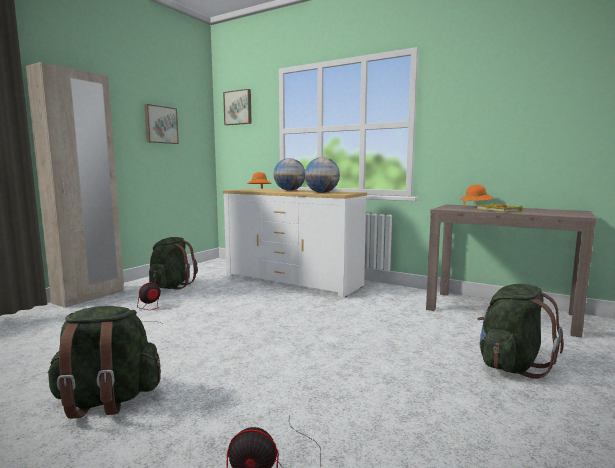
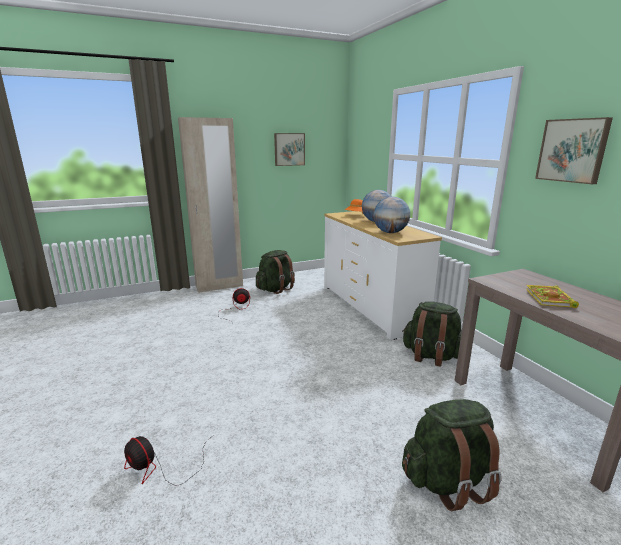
camera: 35 degrees right, 10 degrees up
(107, 400) = (145, 375): green backpack -> green backpack (431, 356)
(238, 107) = (363, 128): picture -> picture (572, 150)
(476, 206) = (549, 281): orange hat -> none

